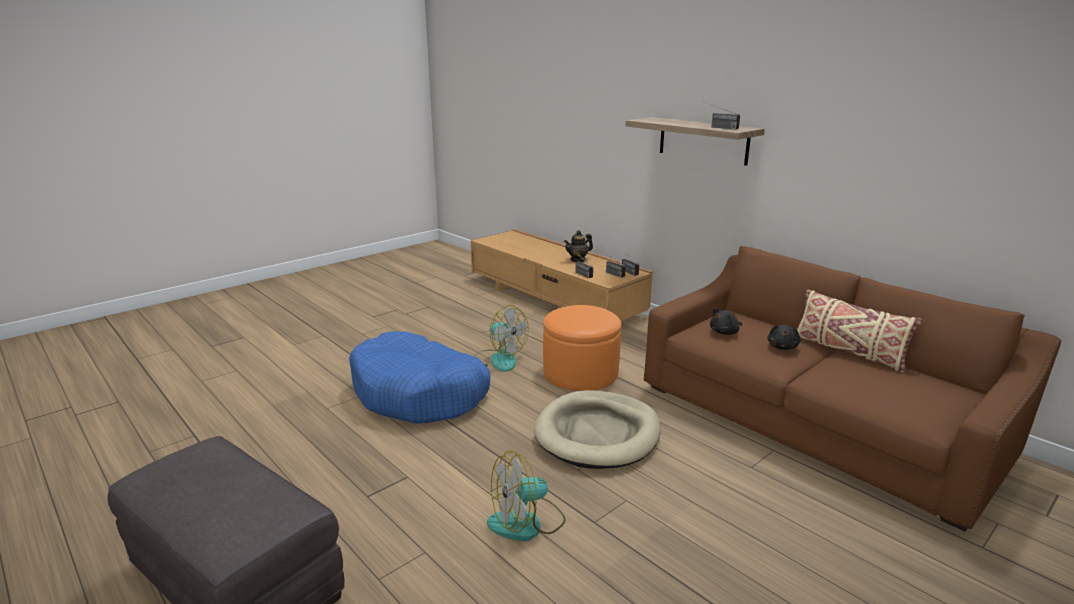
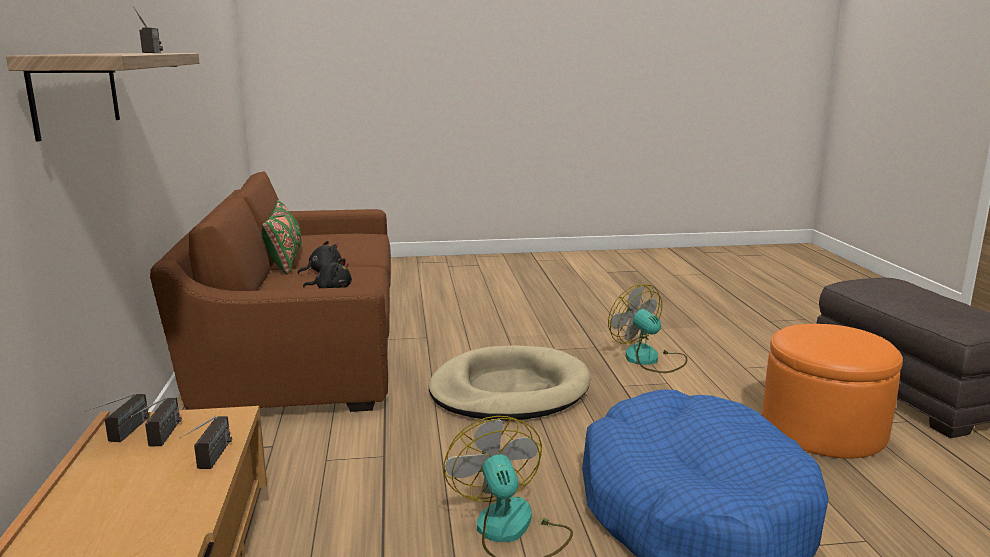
camera: 145 degrees left, 5 degrees down
(526, 523) = (649, 359): fan -> fan turned 135 degrees counterclockwise
(578, 260) = (101, 514): teapot -> none
(580, 373) = (419, 458): orange ottoman -> orange ottoman (823, 429)
(848, 351) = (285, 260): beige pillow -> green pillow

